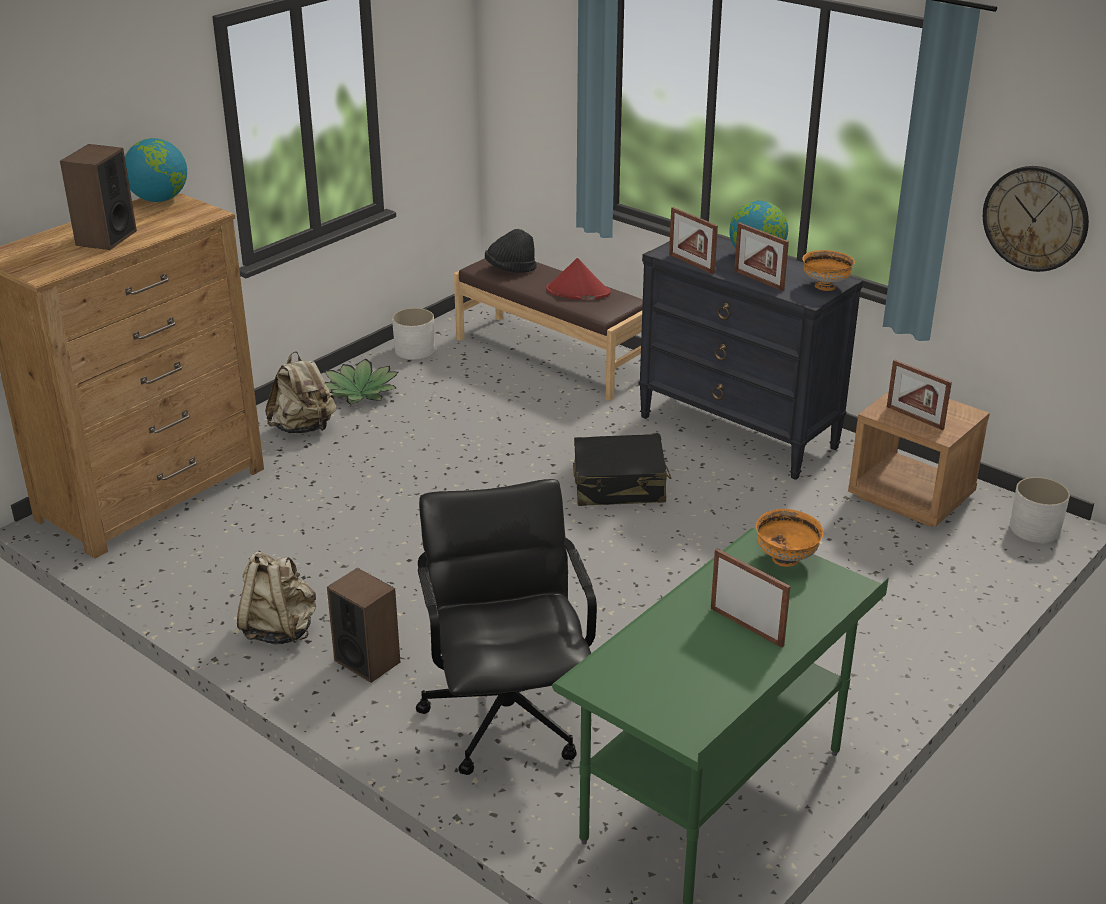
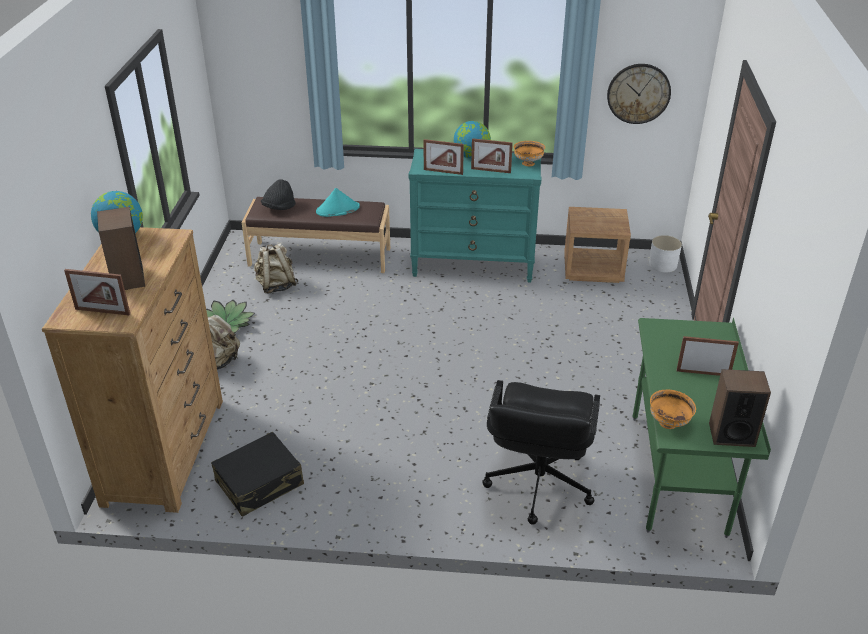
camera: 35 degrees left, 5 degrees up
(280, 630) = (355, 499): beige backpack -> beige backpack (276, 286)
(367, 661) = (428, 491): speaker -> speaker (731, 434)
(415, 350) = (229, 283): white planter -> none
(507, 716) = (537, 484): black office chair -> black office chair turned 120 degrees counterclockwise
(577, 291) = (337, 209): red hat -> turquoise hat
(619, 485) = (446, 322): black suitcase -> black suitcase (260, 483)
(739, 432) = (473, 265): black dresser -> turquoise dresser
(786, 559) = (676, 328): orange bowl -> orange bowl (669, 423)
(914, 418) = (598, 224): picture frame -> picture frame (102, 311)

